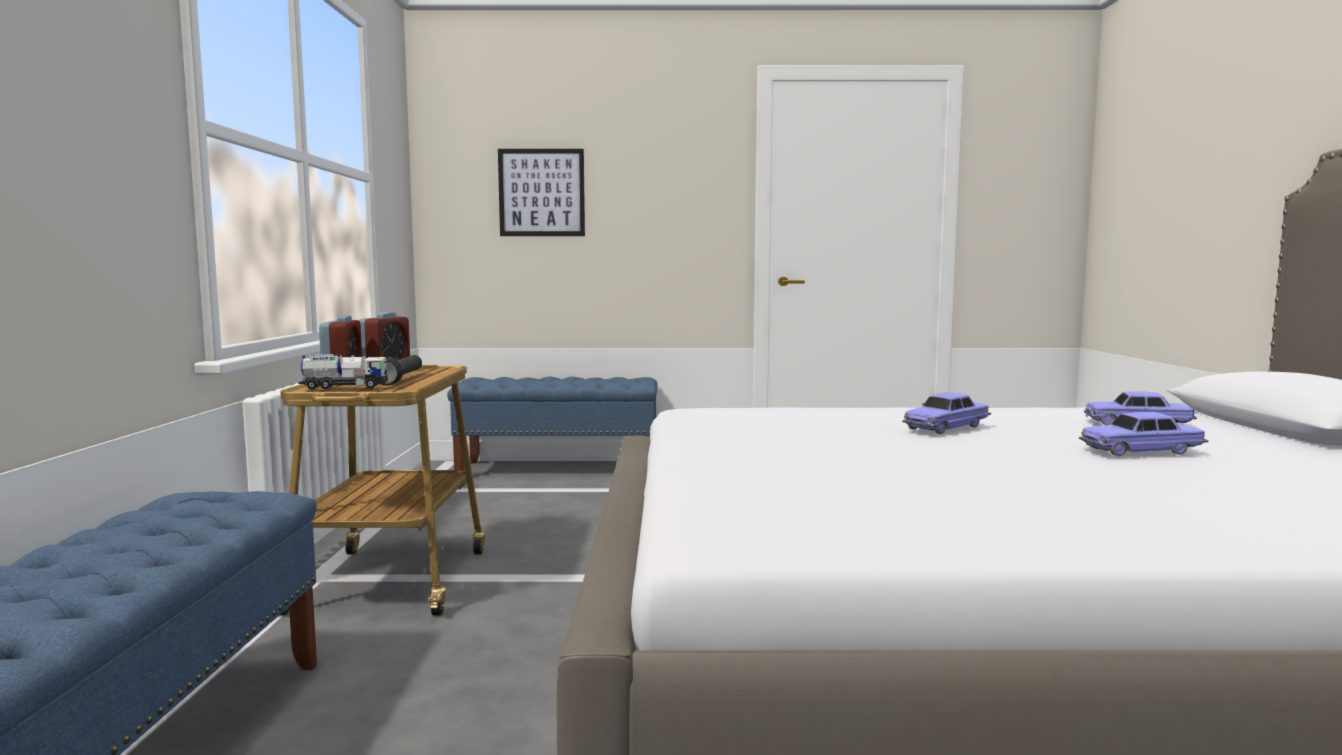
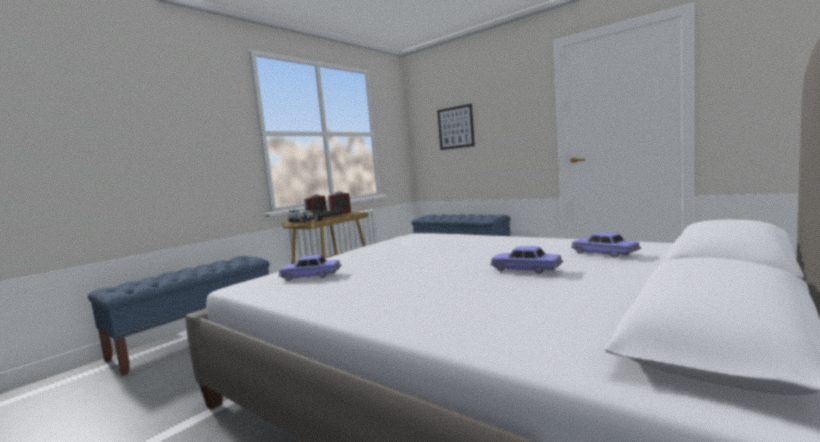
camera: 40 degrees right, 0 degrees up
(946, 427) = (475, 249): toy car -> toy car (311, 276)

